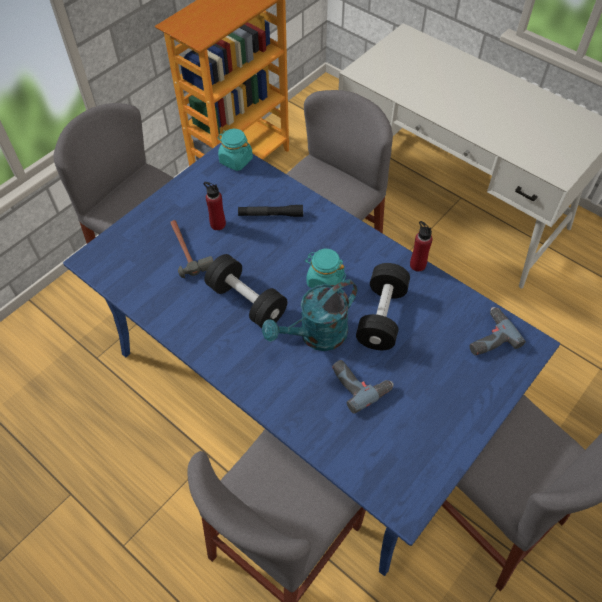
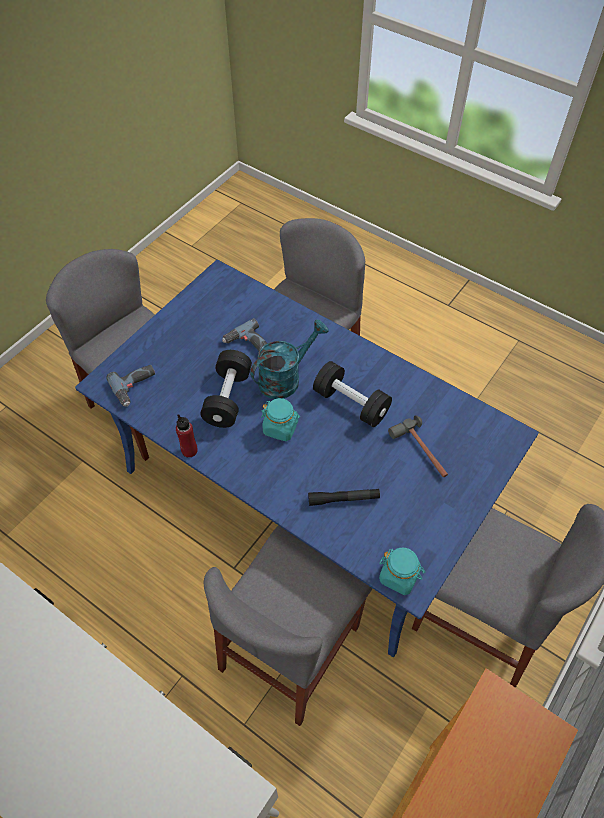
camera: 175 degrees right, 0 degrees up
(218, 224) = (398, 483): red bottle -> none

